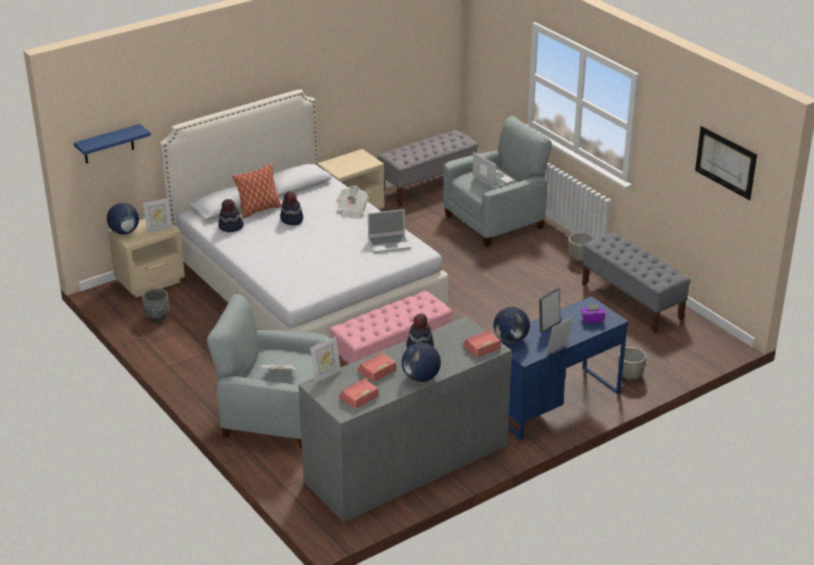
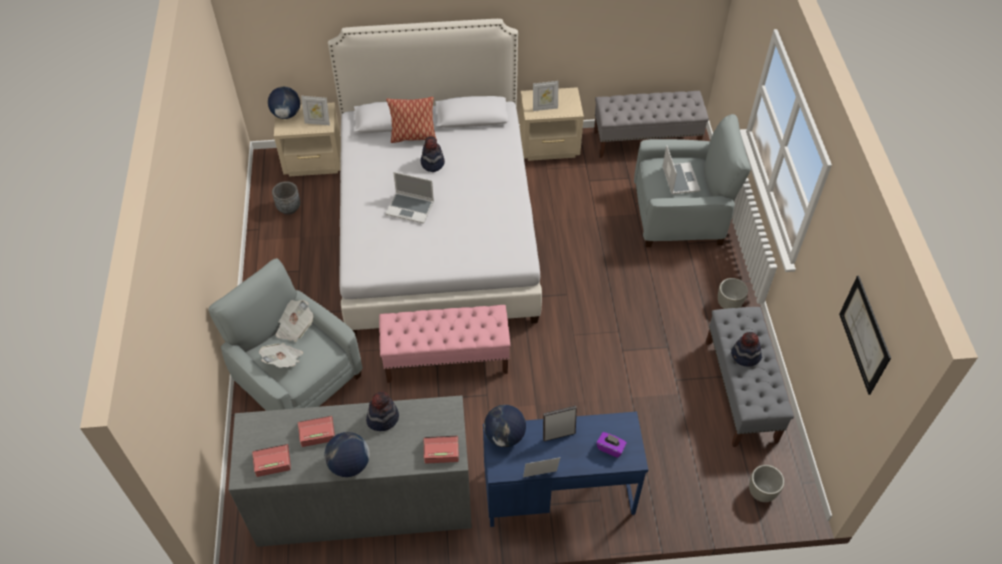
camera: 30 degrees right, 20 degrees up
(108, 144) = (272, 30): blue shelf -> none
(231, 227) = (372, 150): hat -> hat (745, 356)
(326, 375) = (268, 413): picture frame -> picture frame (545, 107)
(352, 210) = (497, 173): newspaper -> newspaper (295, 327)
(389, 243) = (498, 235): laptop -> laptop (411, 208)
(630, 376) = (662, 496): grey planter -> grey planter (761, 492)

